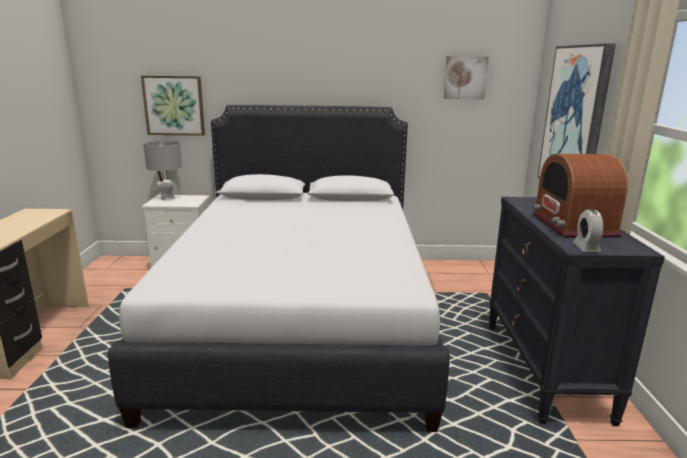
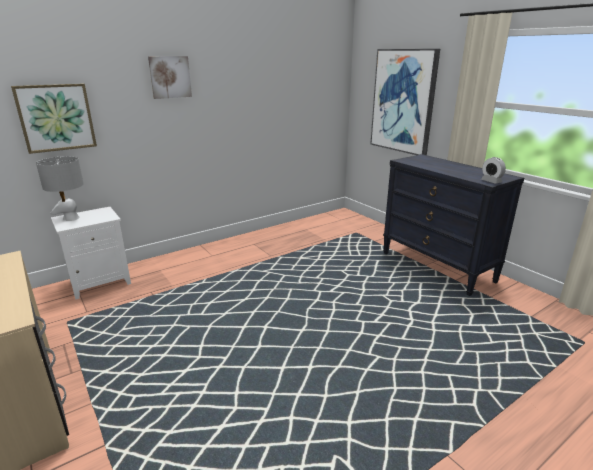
camera: 35 degrees left, 5 degrees up
(299, 320) = (266, 290): white bed -> none
(465, 77) = (309, 74): picture -> picture (170, 77)
(572, 225) = (459, 170): radio -> none

